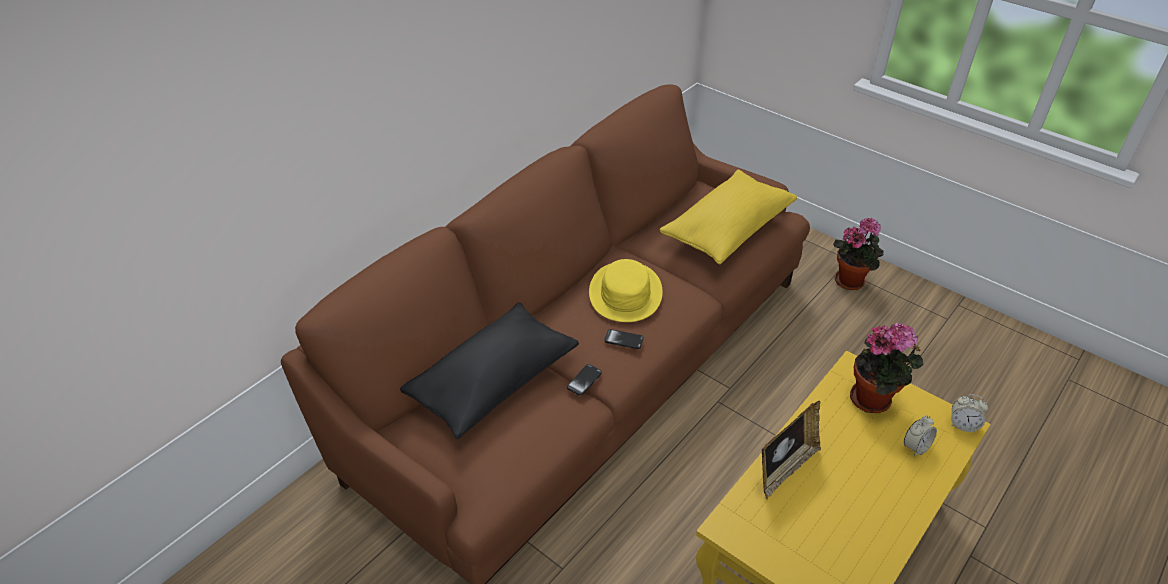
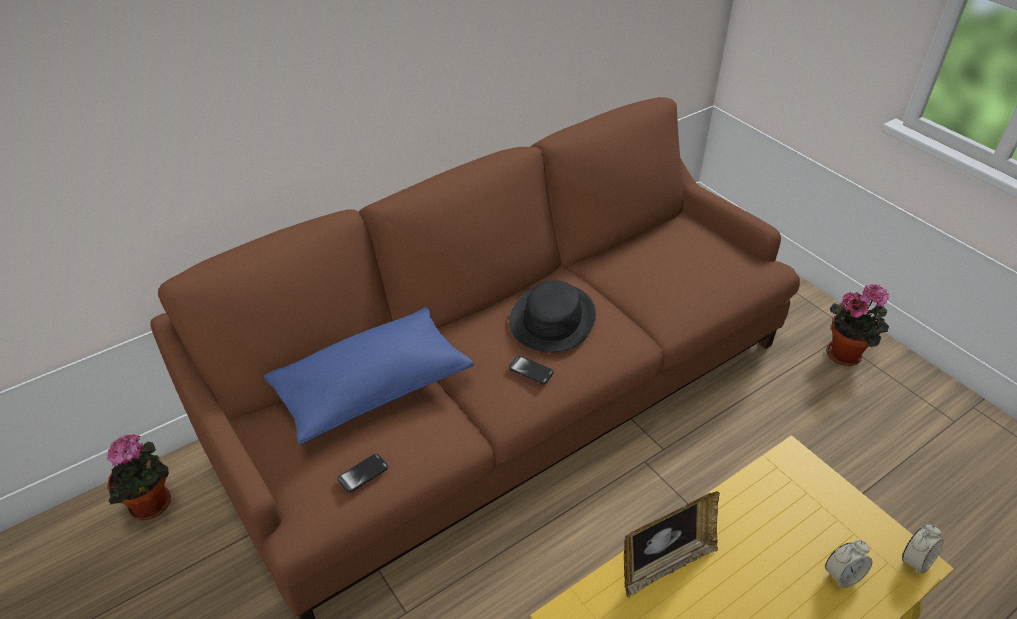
camera: 15 degrees right, 0 degrees up
(492, 382) = (372, 388): black pillow -> blue pillow
(584, 380) = (470, 407): phone -> phone (363, 473)
(625, 293) = (552, 319): yellow hat -> black hat
(727, 230) = (695, 269): yellow pillow -> none
(874, 400) = (806, 504): potted plant -> potted plant (153, 506)
(963, 425) = (915, 561): alarm clock -> alarm clock turned 75 degrees counterclockwise

